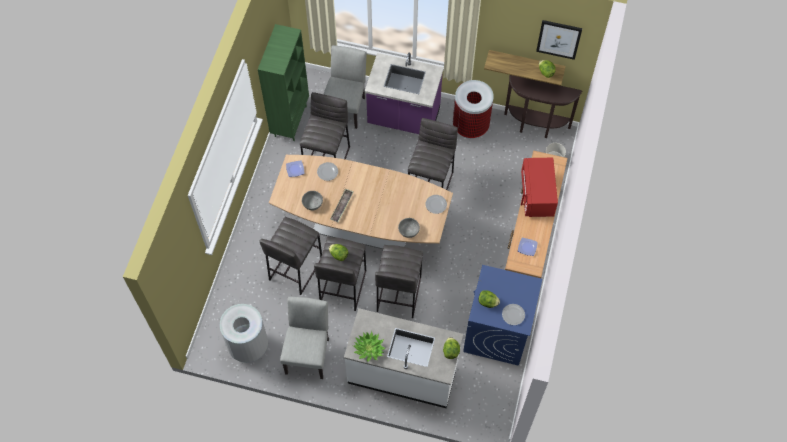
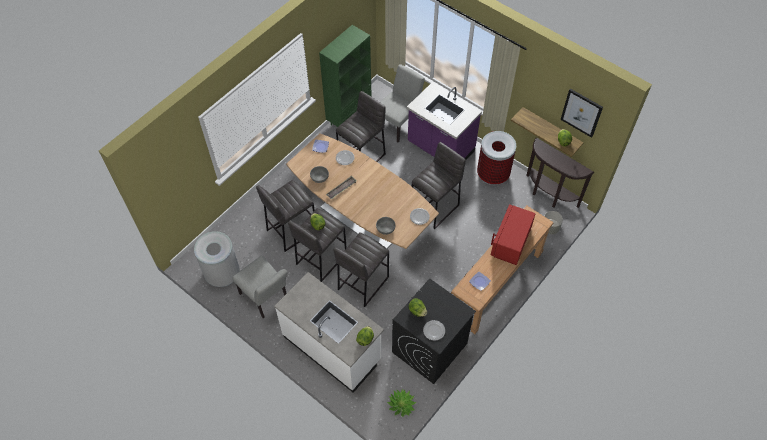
camera: 25 degrees right, 5 degrees down
(308, 352) = (266, 298): grey chair -> grey chair turned 105 degrees clockwise
(369, 348) = (298, 308): potted plant -> potted plant (401, 404)
(497, 332) = (429, 348): blue washing machine -> black washing machine

